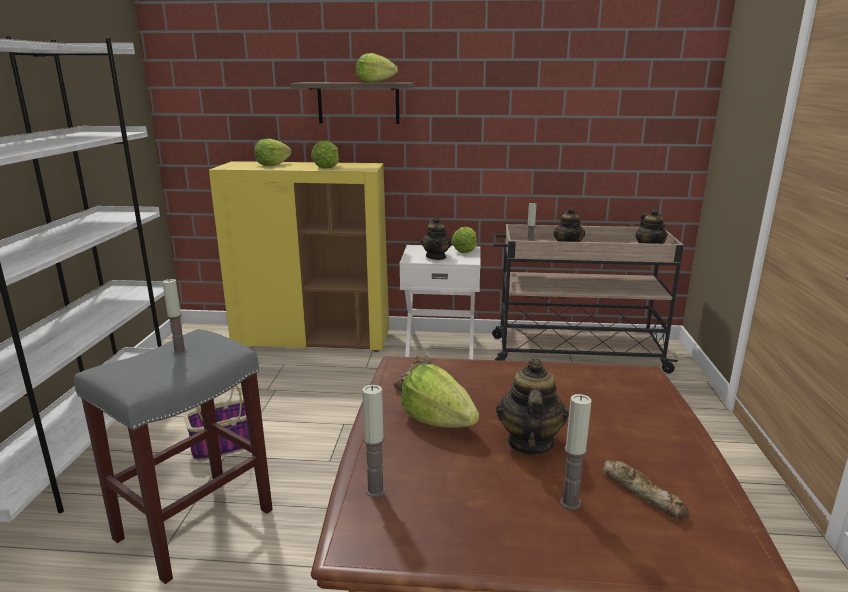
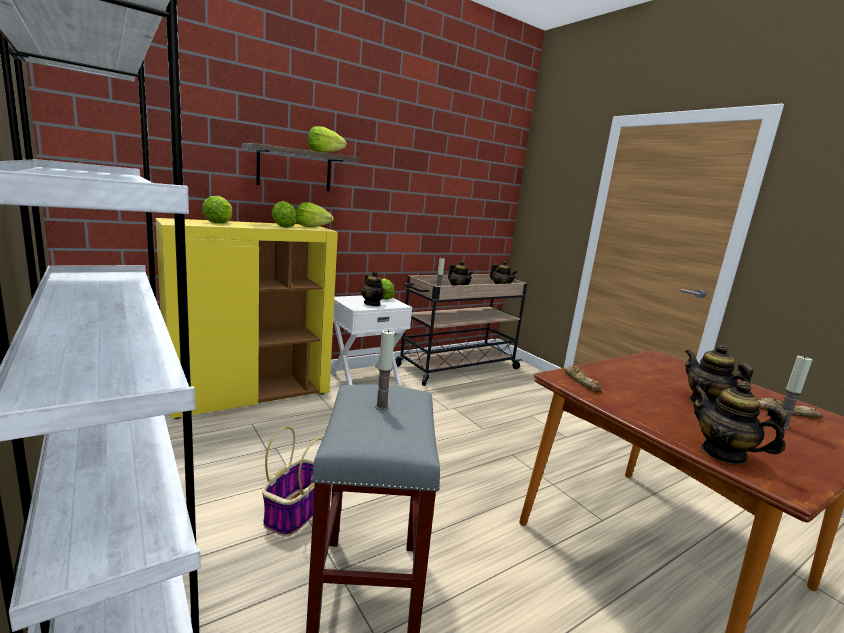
camera: 40 degrees left, 5 degrees down
(375, 490) = (723, 454): candle -> teapot
(437, 420) = (651, 404): lettuce -> lettuce (312, 227)

